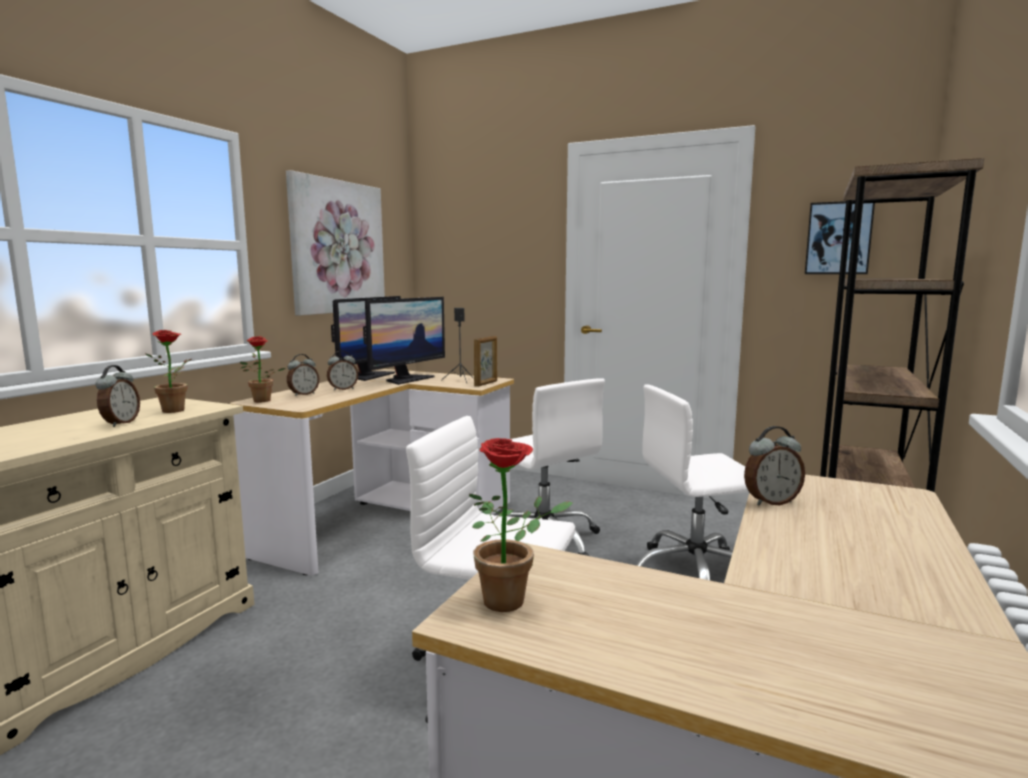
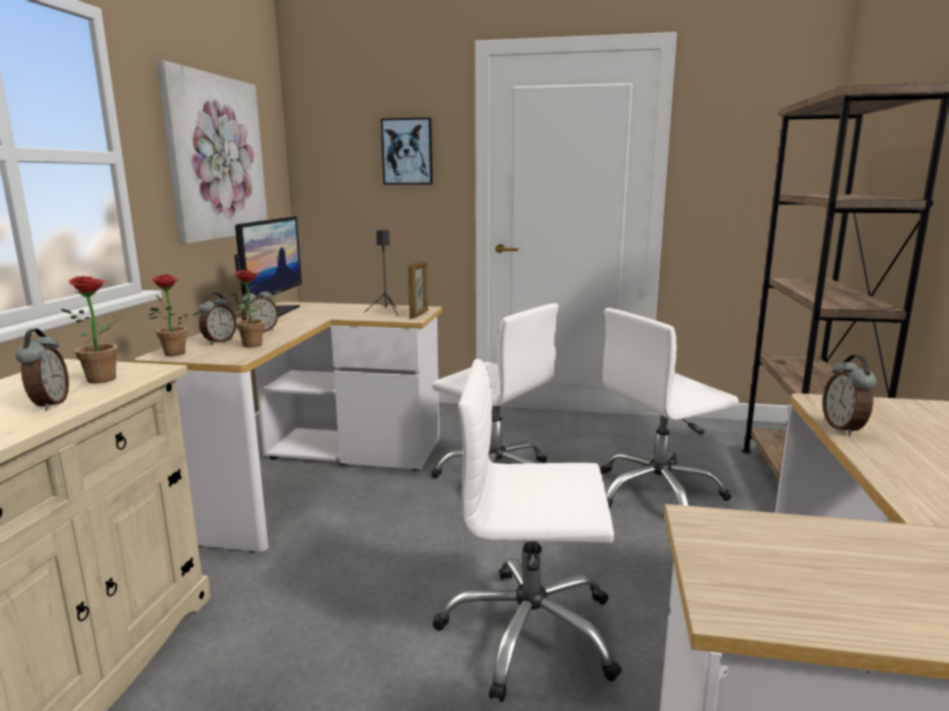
camera: 15 degrees left, 5 degrees up
(406, 379) = (323, 314): monitor -> none
(513, 601) = (750, 577): potted plant -> potted plant (257, 344)
(771, 502) = (844, 428): alarm clock -> alarm clock turned 120 degrees clockwise
(838, 238) = (755, 152): picture -> picture (407, 151)

